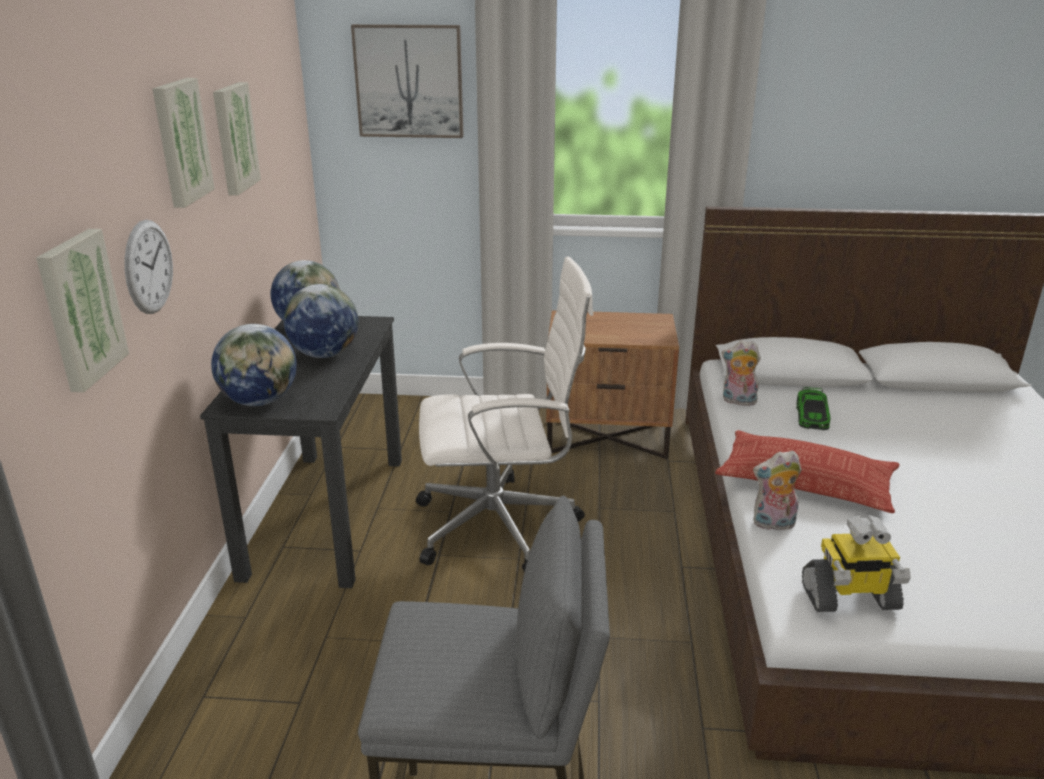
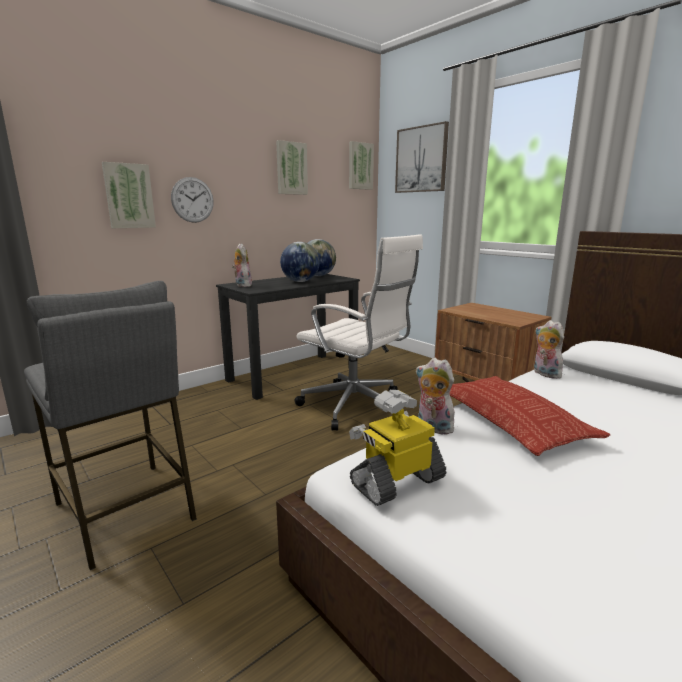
camera: 45 degrees right, 10 degrees down
(180, 142) = (237, 153): picture -> picture (360, 166)
(260, 401) = (242, 285): globe -> plush toy
(812, 415) = (597, 396): toy car -> none
(849, 598) = (396, 481): toy robot -> toy robot turned 105 degrees clockwise

